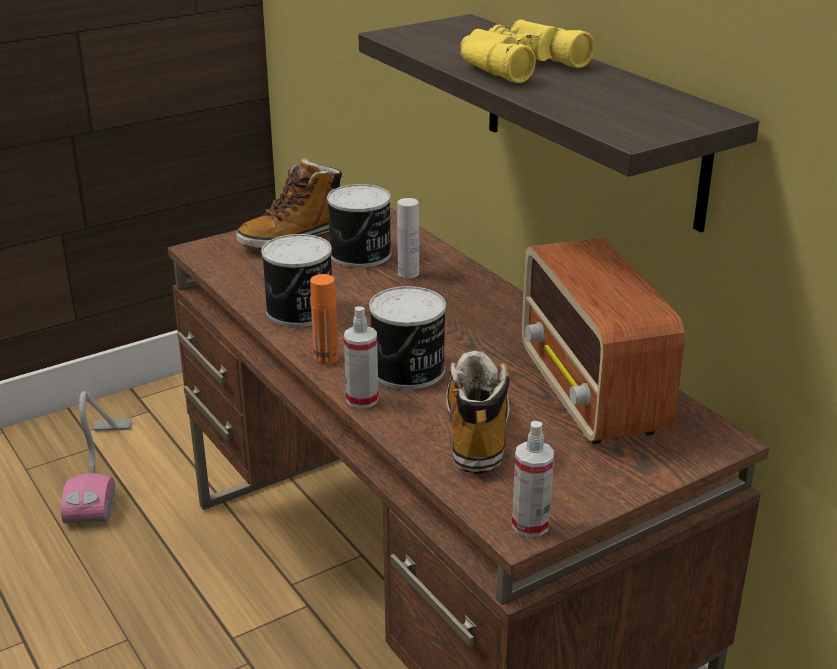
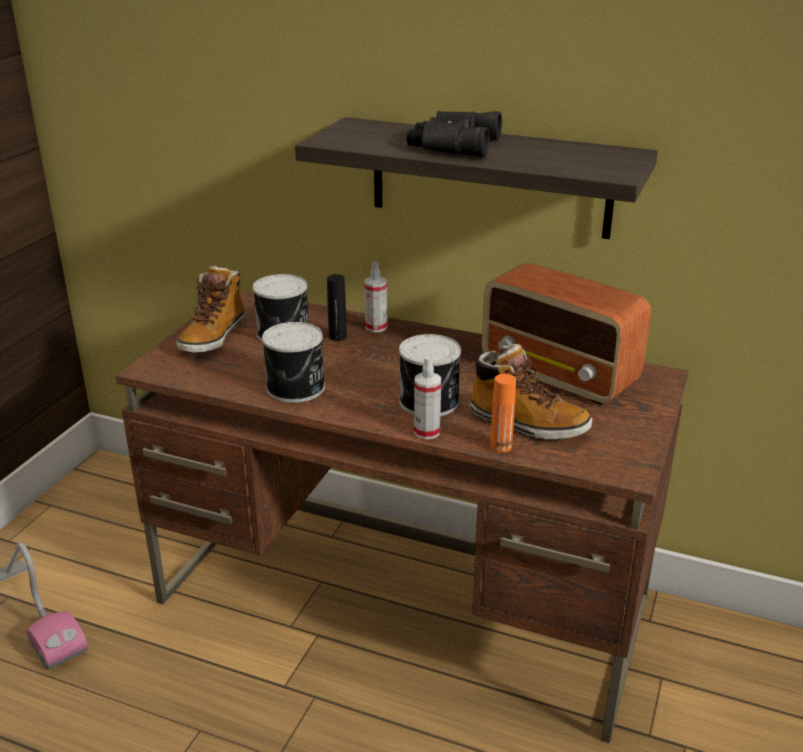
camera: 35 degrees left, 0 degrees up
(326, 358) = (362, 414): orange bottle -> orange bottle (501, 446)
(408, 273) = (337, 336): white bottle -> black bottle
(477, 431) = (527, 424): boot -> boot turned 150 degrees clockwise
(514, 64) = (451, 145): yellow binoculars -> black binoculars
(530, 524) = (632, 467): spray bottle -> spray bottle (376, 327)

